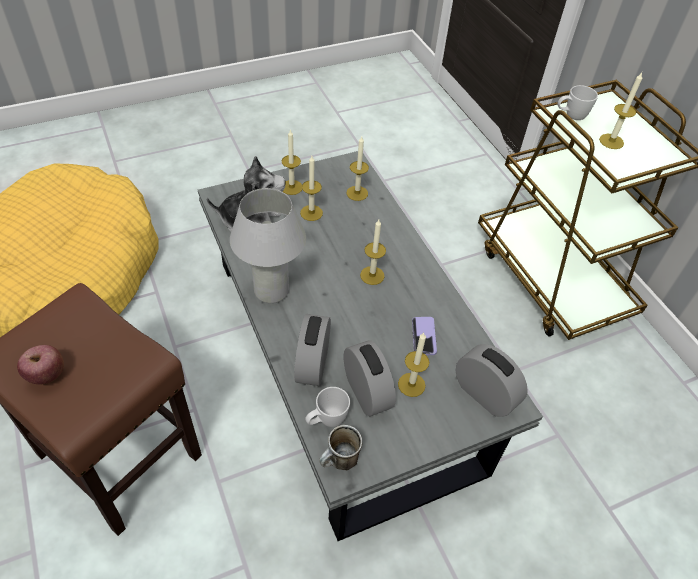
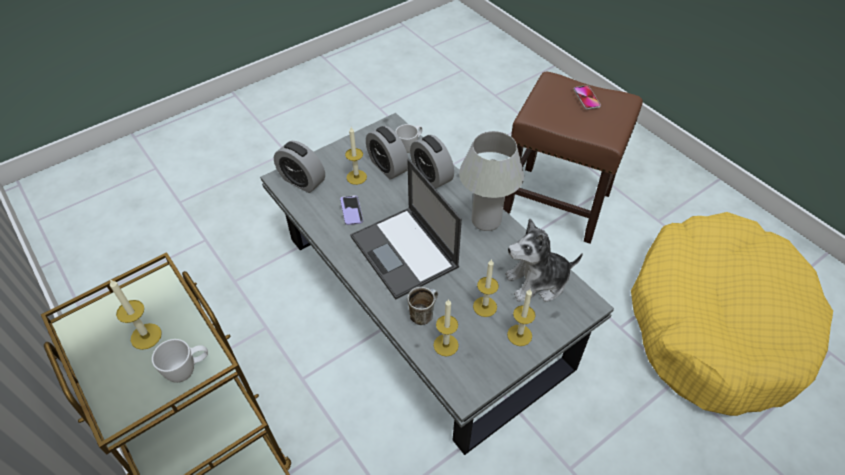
camera: 170 degrees right, 0 degrees up
(47, 375) = (586, 98): apple -> phone
(312, 364) = (431, 176): alarm clock -> alarm clock turned 150 degrees clockwise
(339, 463) = (395, 128): mug -> mug (423, 313)
(372, 275) = (405, 252): candle -> laptop

